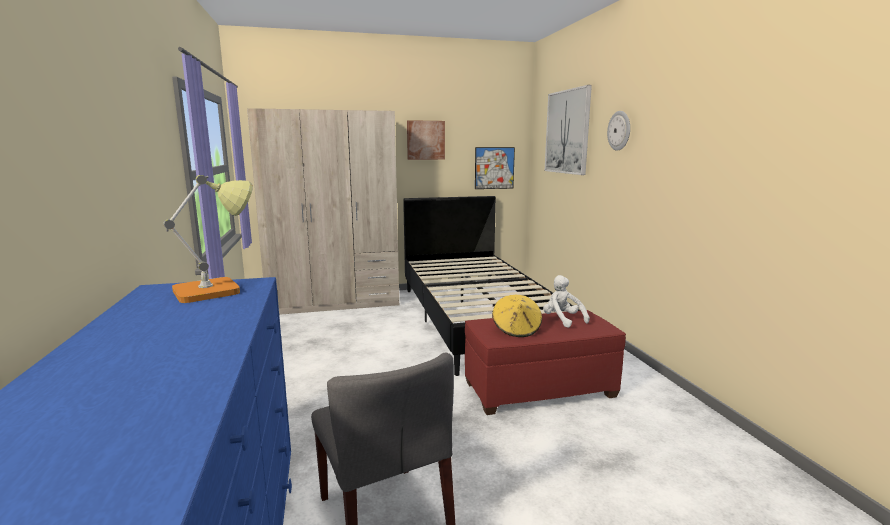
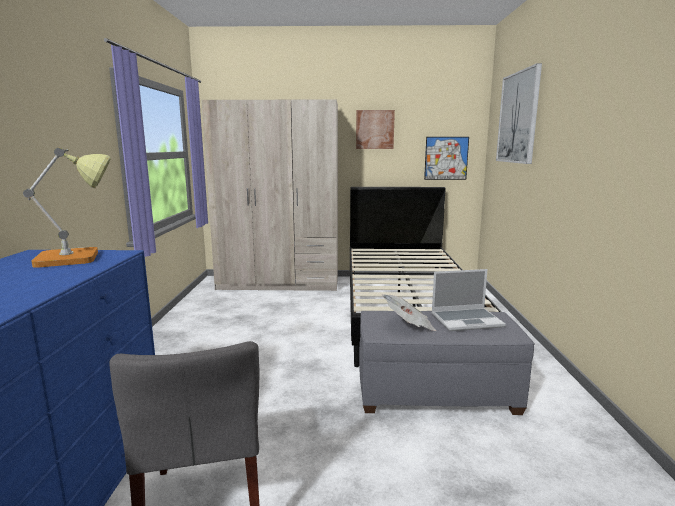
camera: 15 degrees right, 0 degrees up
(516, 330) = (409, 325): yellow hat -> newspaper
(539, 389) = (436, 393): red ottoman -> grey ottoman
(562, 320) = (467, 320): white plush toy -> laptop
(619, 130) = (565, 112): wall clock -> none

